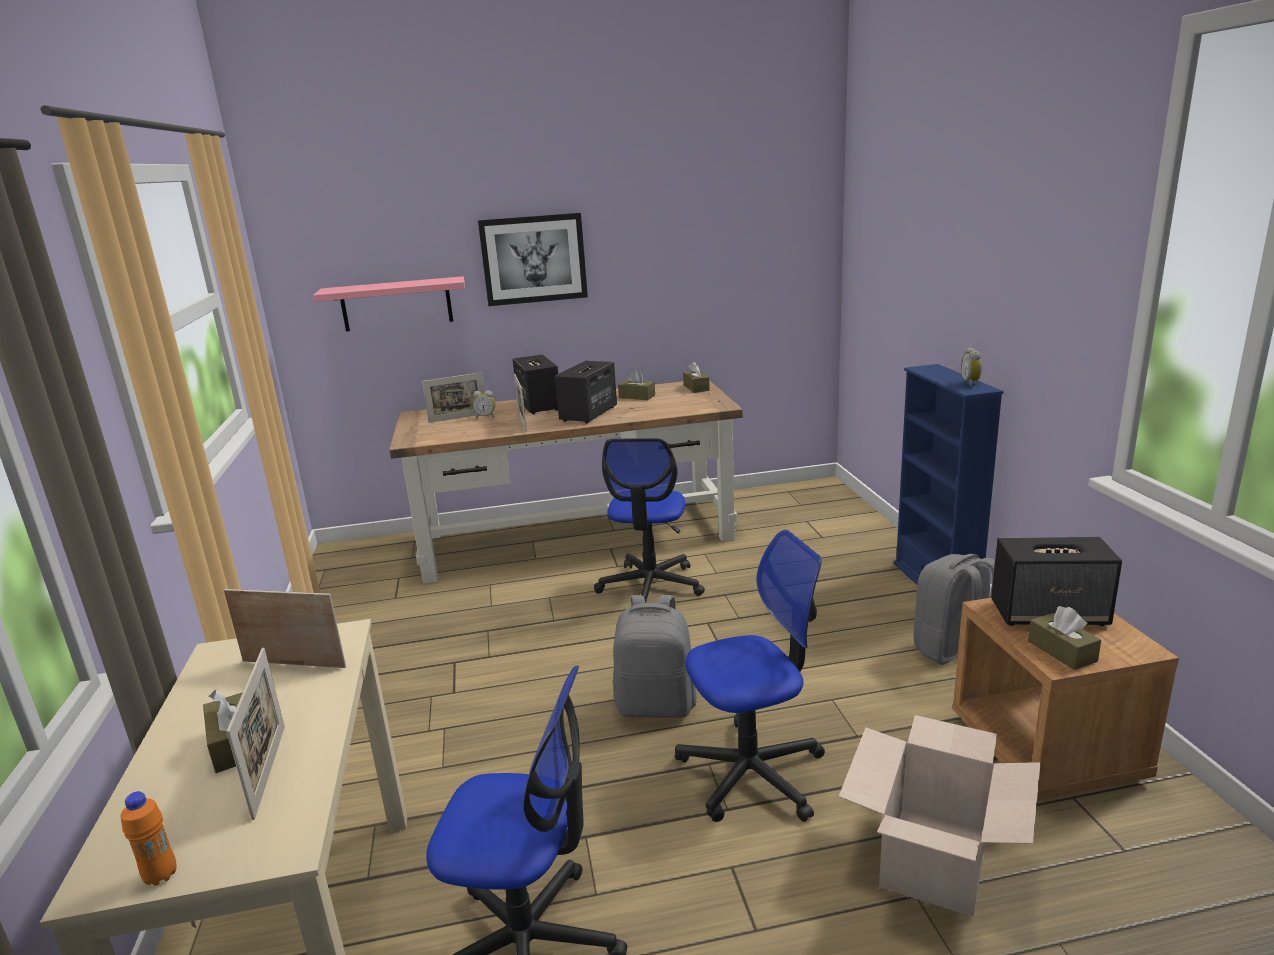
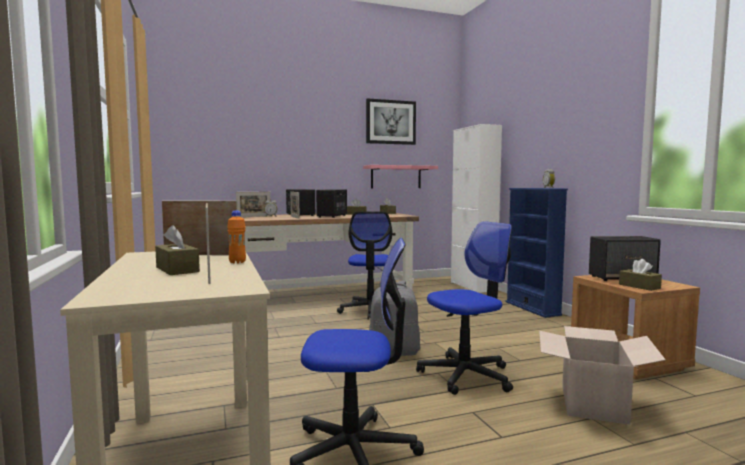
camera: 10 degrees left, 15 degrees down
(161, 876) = (151, 296): orange bottle -> orange bottle (237, 262)
(396, 304) = (221, 153): pink shelf -> pink shelf (396, 177)
(533, 259) = (301, 137): picture -> picture (390, 122)
(851, 513) = (473, 286): none -> white cabinet
(953, 651) = (556, 330): grey backpack -> none

